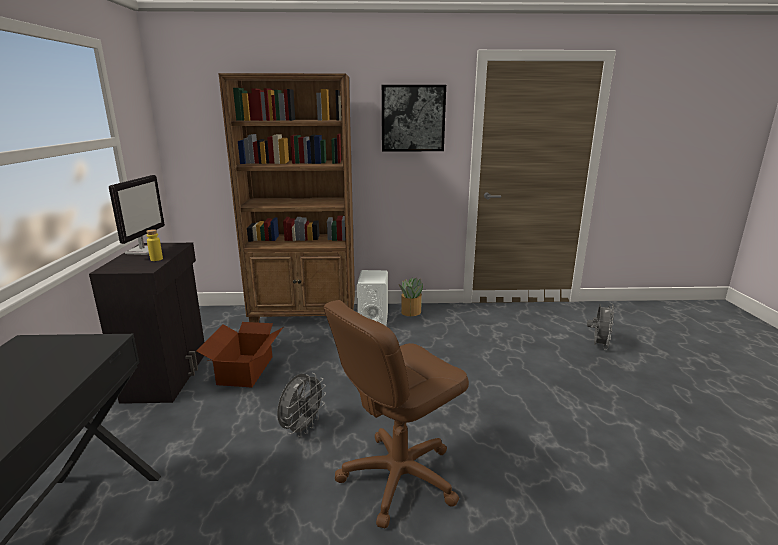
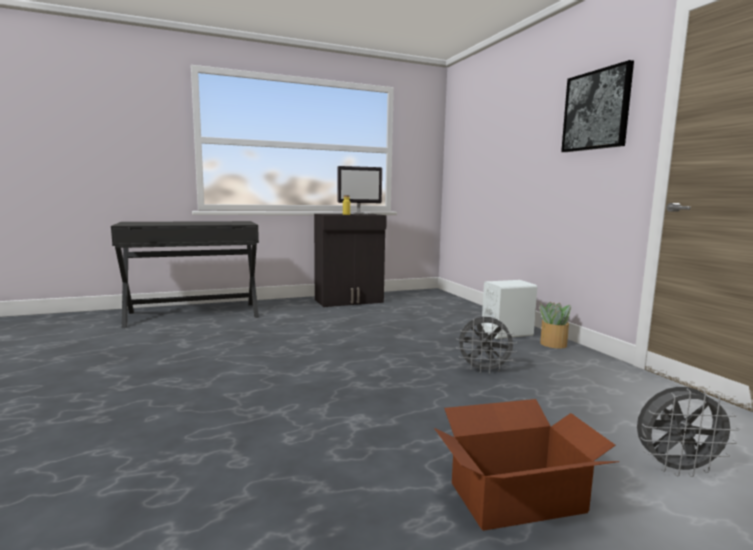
camera: 70 degrees right, 10 degrees down
(244, 370) = (372, 313): cardboard box -> cardboard box (515, 497)
(302, 428) = (317, 335): grey fan -> grey fan (484, 370)
(305, 317) = (472, 314): brown bookcase -> none
(398, 477) = (276, 366): brown office chair -> none

